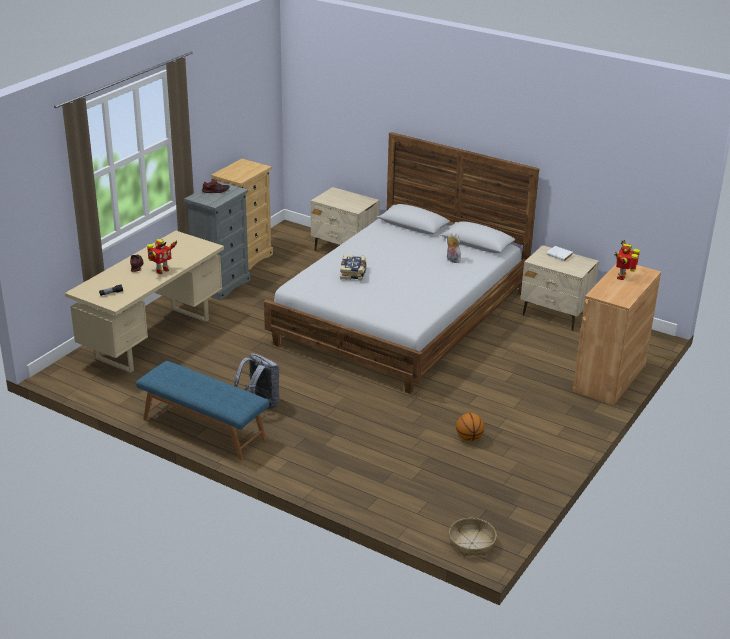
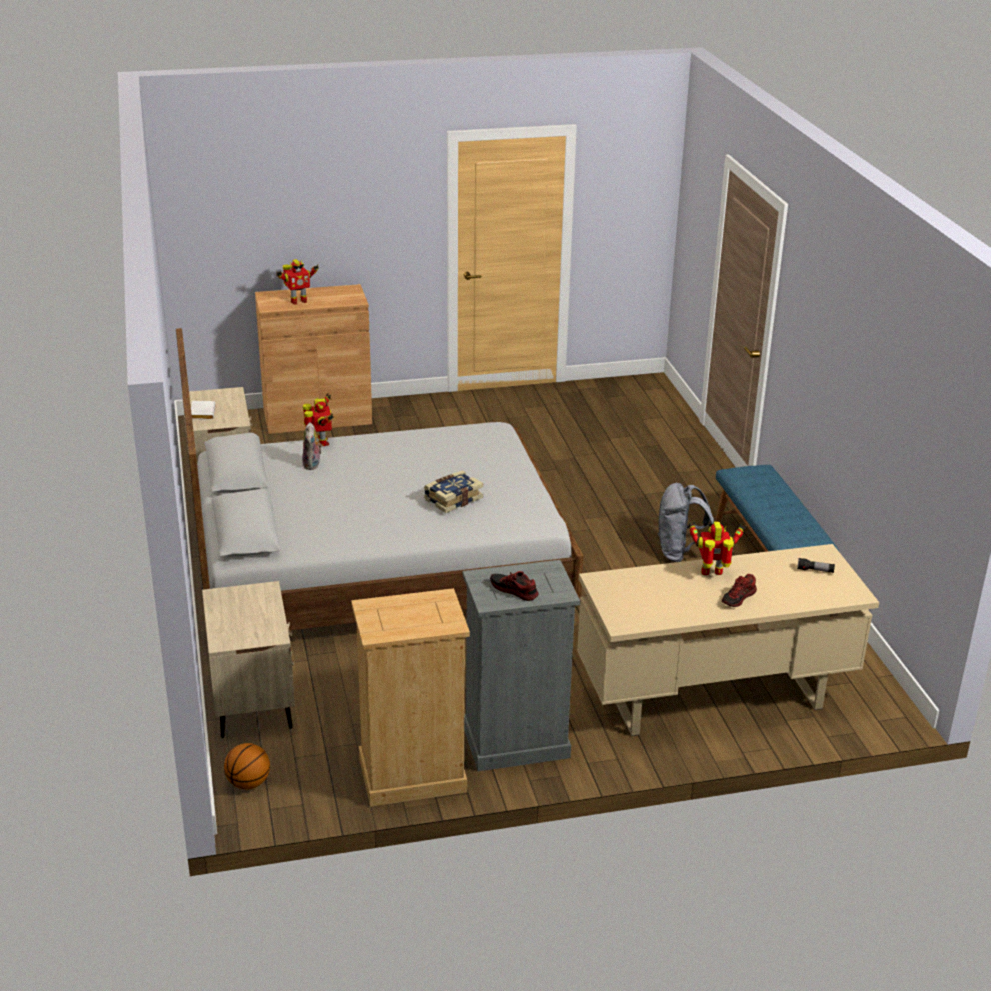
camera: 135 degrees left, 0 degrees up
(469, 438) = (531, 437): basketball -> basketball (249, 783)
(471, 543) = (650, 387): basket -> none
(474, 272) = (321, 442): none -> toy robot

